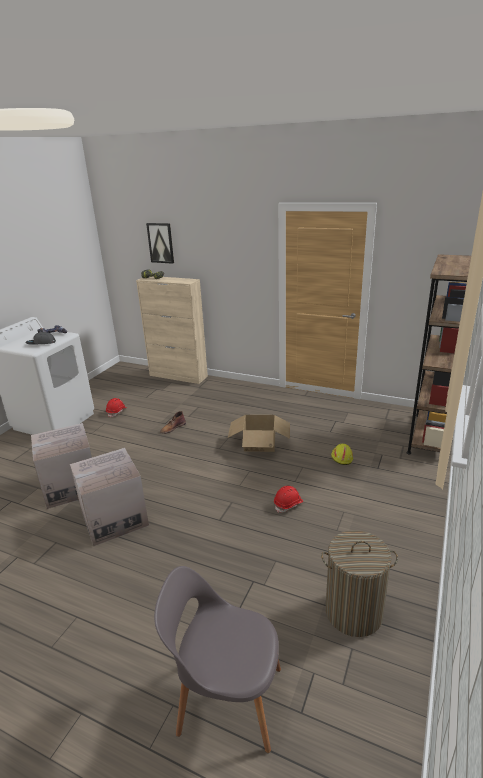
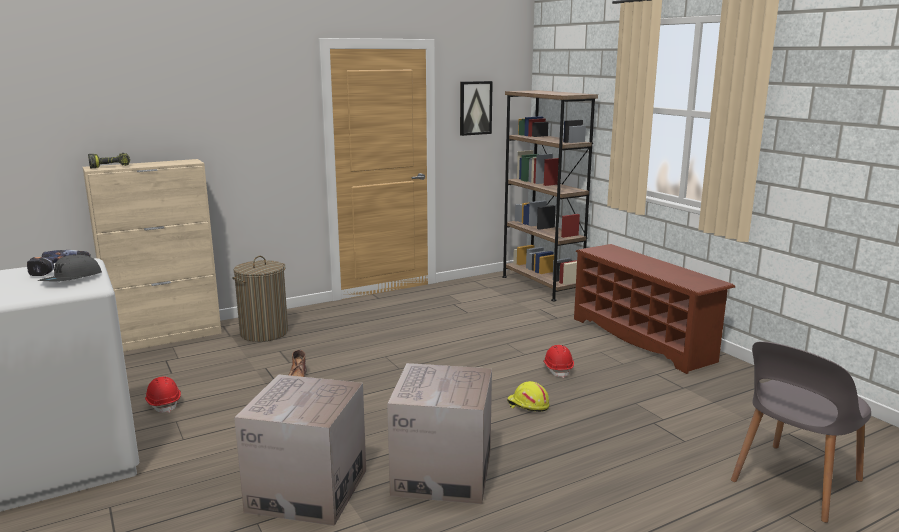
camera: 55 degrees left, 10 degrees down
(161, 243) = (111, 105): picture -> picture (475, 108)
(259, 443) = (428, 346): cardboard box -> none
(341, 457) = (518, 324): yellow hard hat -> yellow hard hat (527, 405)
(353, 612) = (732, 394): laundry basket -> laundry basket (264, 333)
(398, 523) = (643, 339): none -> brown shoe rack

